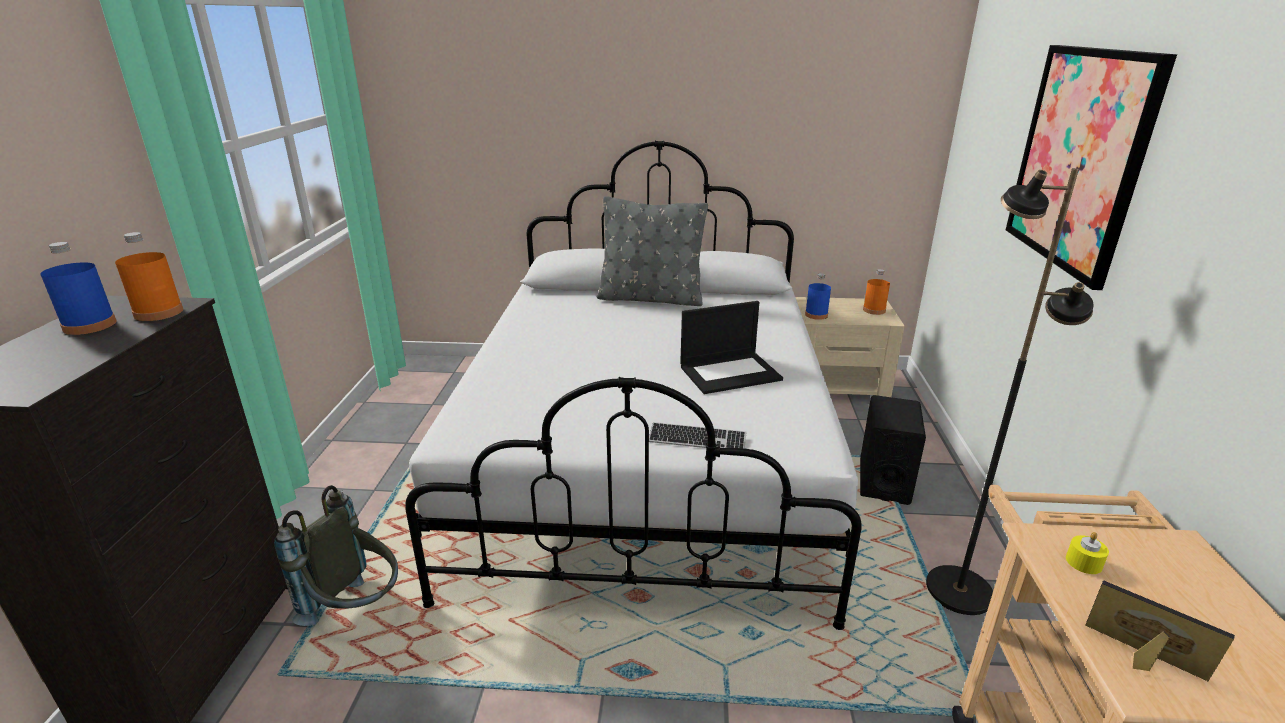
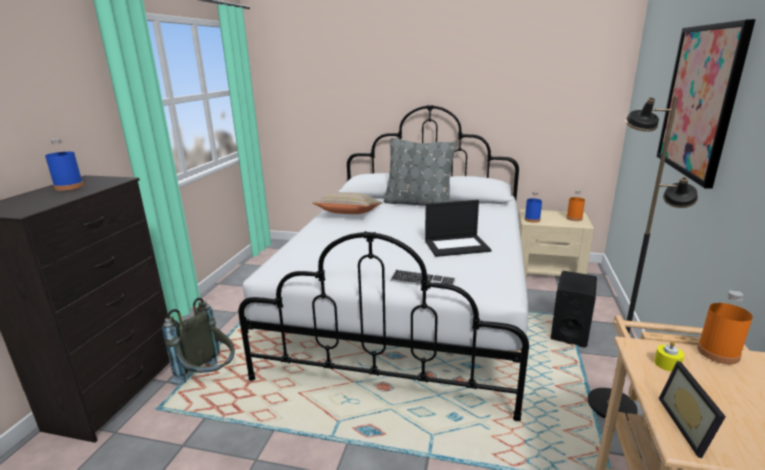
camera: 10 degrees right, 5 degrees down
(159, 313) = (106, 182): orange bottle -> orange bottle (718, 353)
(548, 323) = (349, 214): none -> beige pillow
(1141, 661) = (691, 427): picture frame -> picture frame turned 135 degrees counterclockwise

